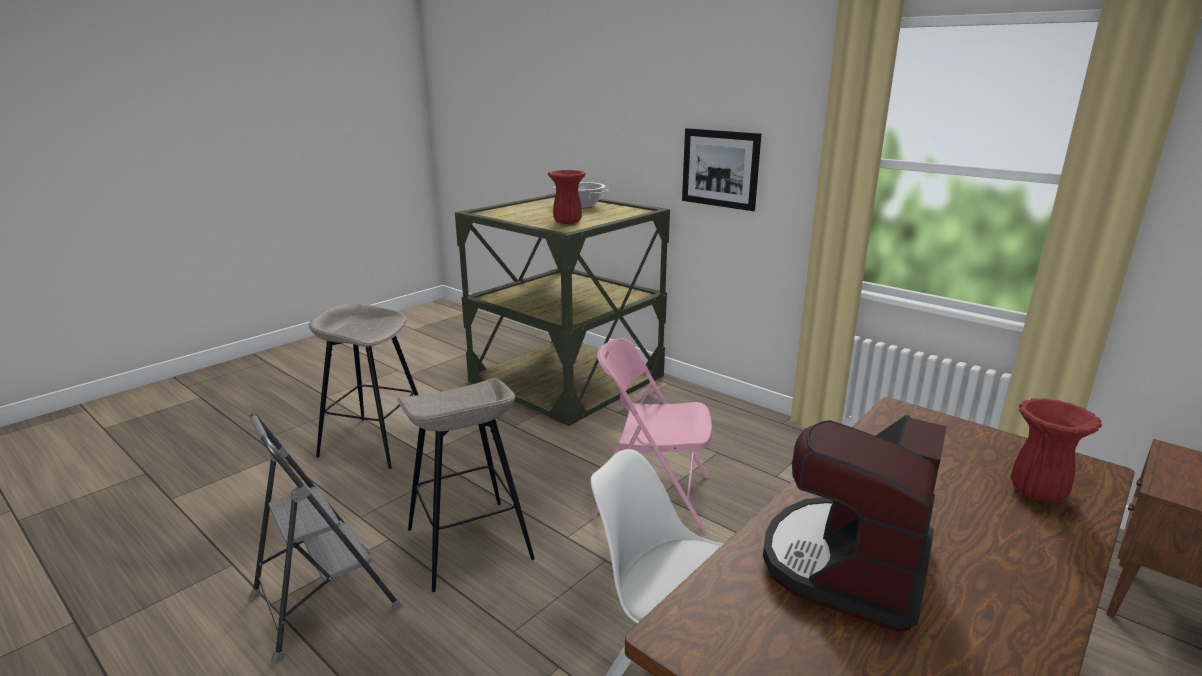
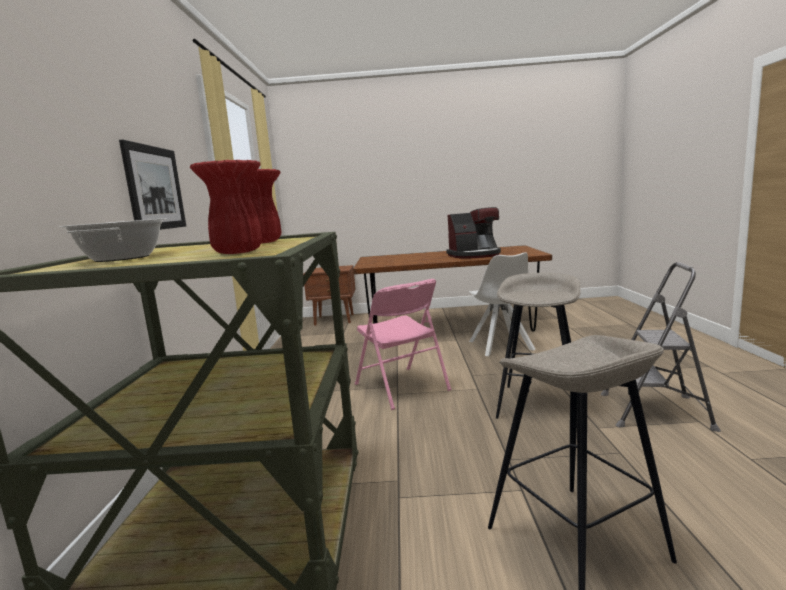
camera: 130 degrees left, 10 degrees down
(1037, 493) = (396, 256): red vase -> red vase (239, 252)

